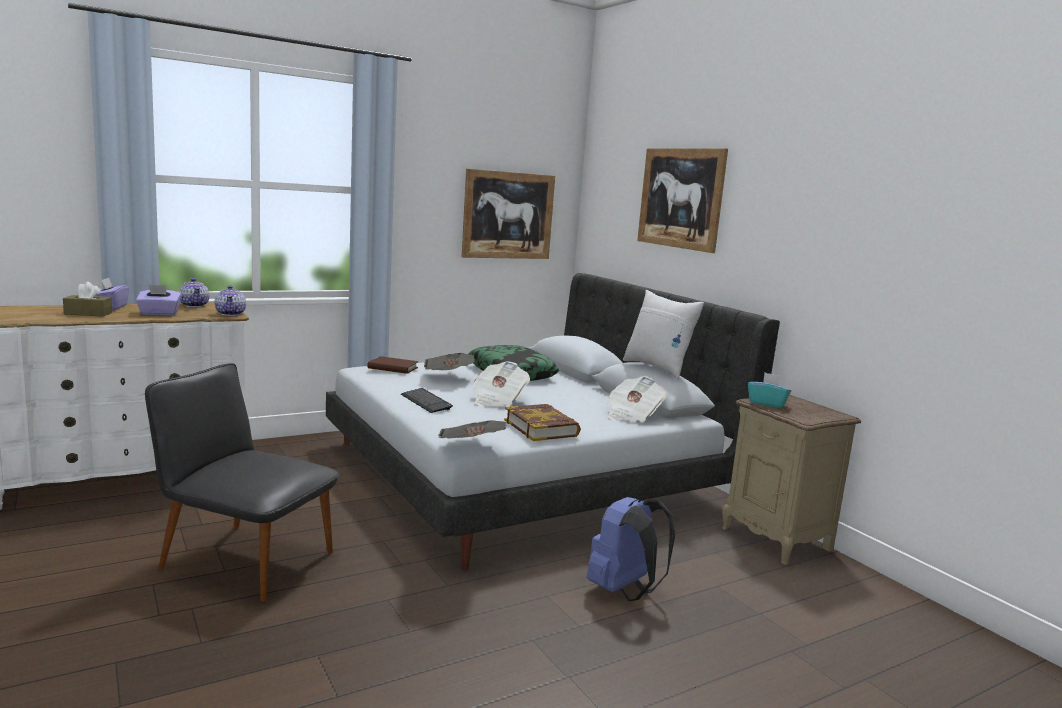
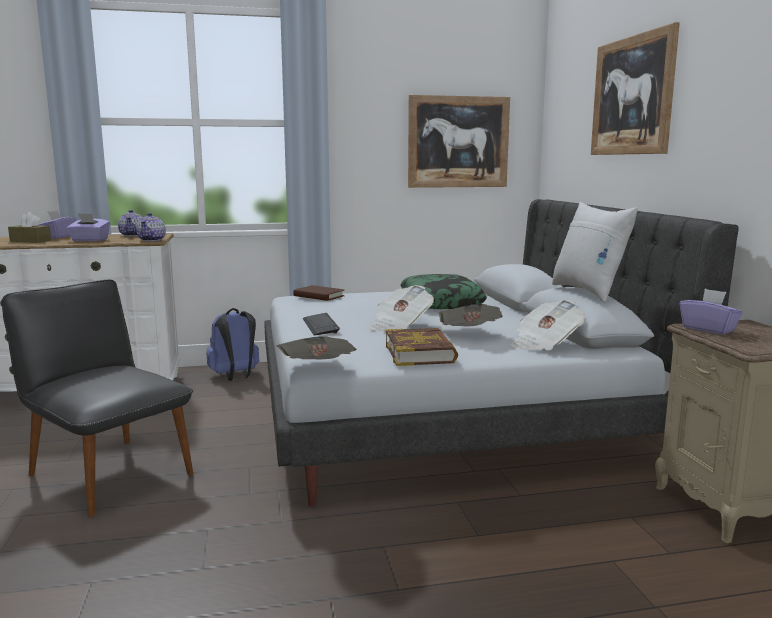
camera: 20 degrees right, 0 degrees up
(448, 376) = (367, 304): newspaper -> newspaper (469, 334)
(624, 591) = (482, 552): blue backpack -> blue backpack (235, 376)
(767, 403) = (708, 329): turquoise tissue box -> purple tissue box

